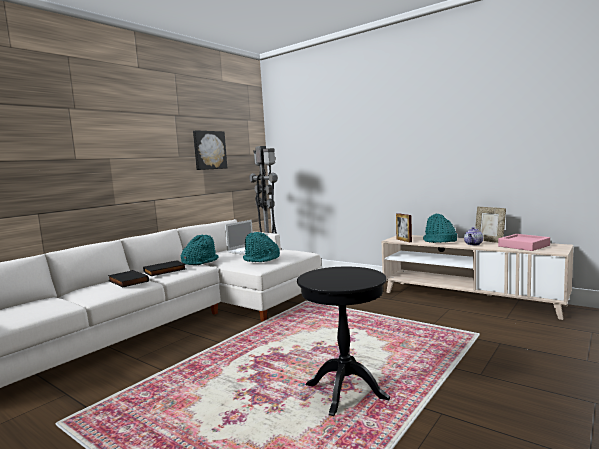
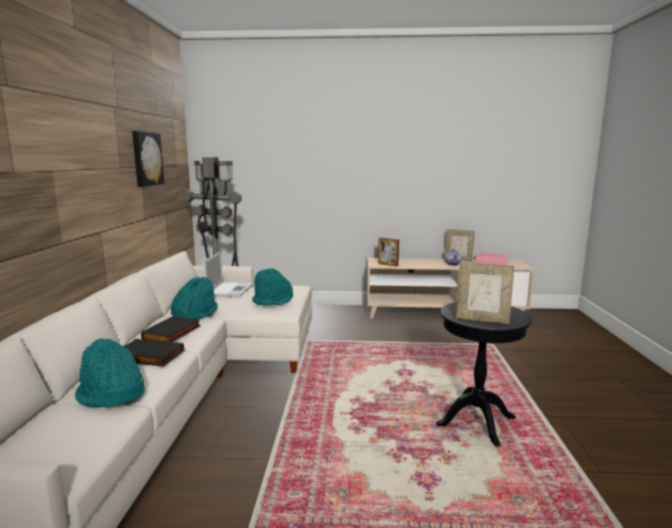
camera: 35 degrees left, 5 degrees up
(323, 281) = (482, 320): none -> picture frame
(439, 241) = (419, 263): turquoise hat -> turquoise hat (110, 394)

